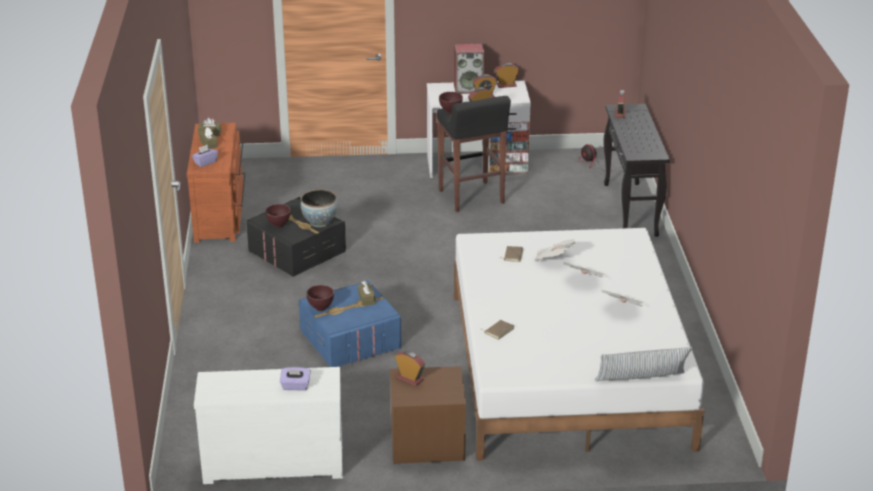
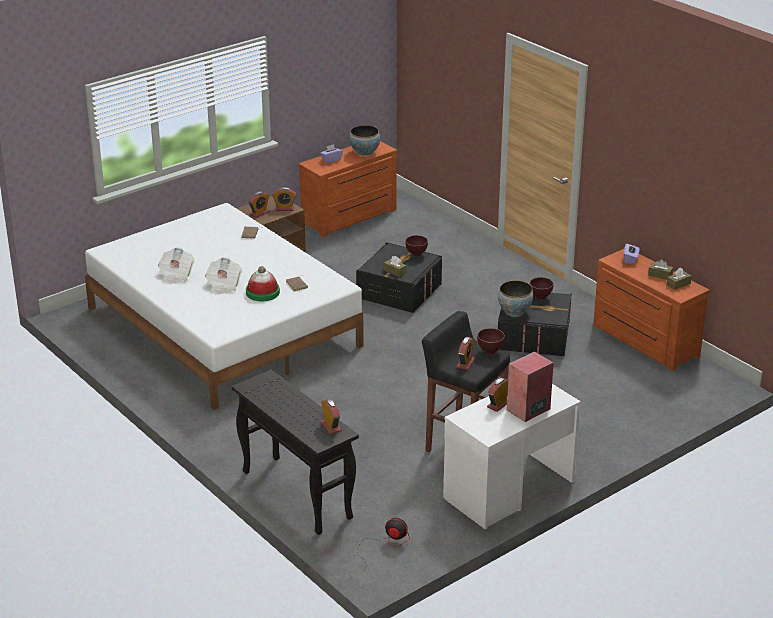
camera: 145 degrees right, 0 degrees up
(241, 382) = (364, 152): none -> bowl
(273, 462) = (350, 217): white dresser -> brown dresser
(350, 339) = (399, 291): blue storage box -> black storage box
(506, 85) = (497, 431): alarm clock -> alarm clock (259, 213)
(553, 259) = (262, 292): newspaper -> hat
(641, 381) = (127, 236): pillow -> none

